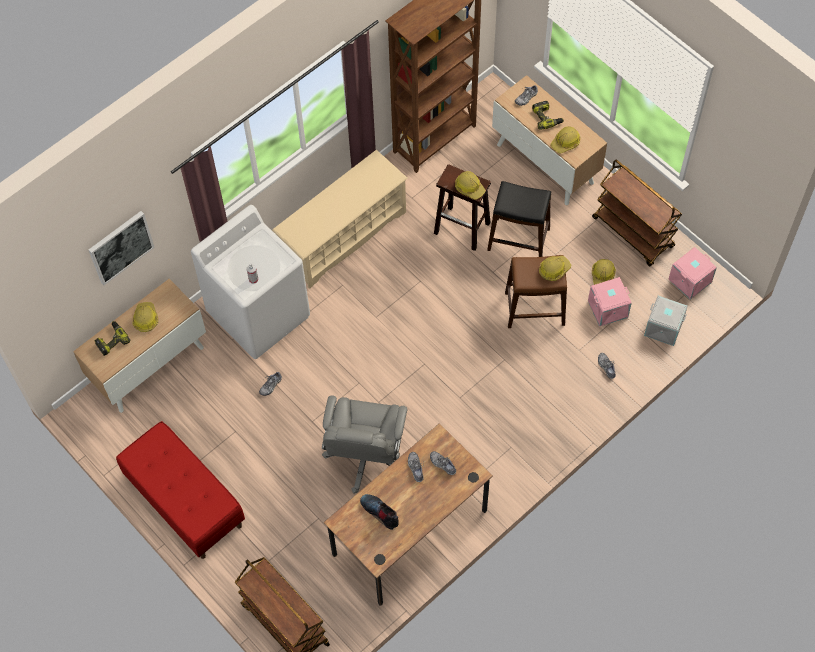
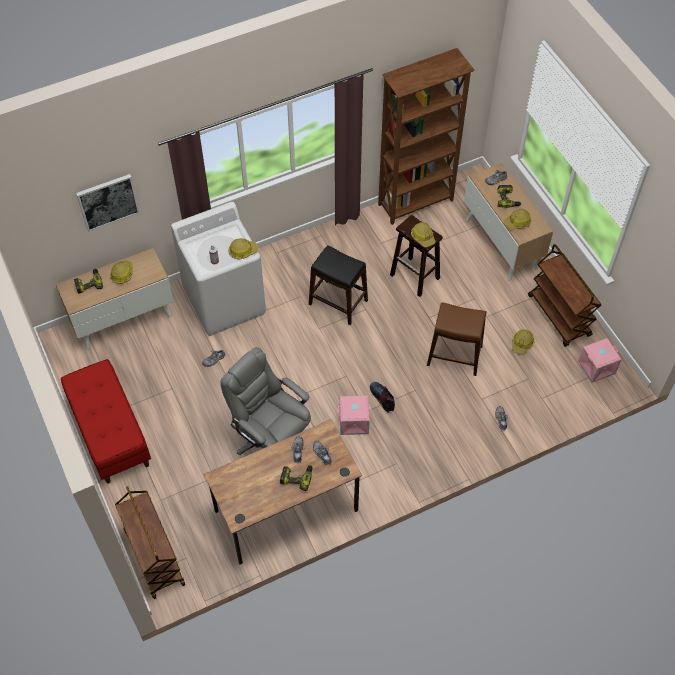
camera: 15 degrees right, 5 degrees down
(343, 235) = (315, 258): beige shoe rack -> none
(366, 456) = (271, 438): grey office chair -> grey office chair turned 105 degrees clockwise
(381, 512) = (255, 479): boot -> boot (383, 398)
(425, 497) = (297, 477): none -> power drill
(518, 239) = (459, 297): black stool -> black stool (338, 302)
(554, 269) = (473, 321): hard hat -> hard hat (242, 251)
(607, 308) = (517, 371): pink storage box -> pink storage box (354, 421)
(663, 328) = (560, 400): grey storage box -> none

